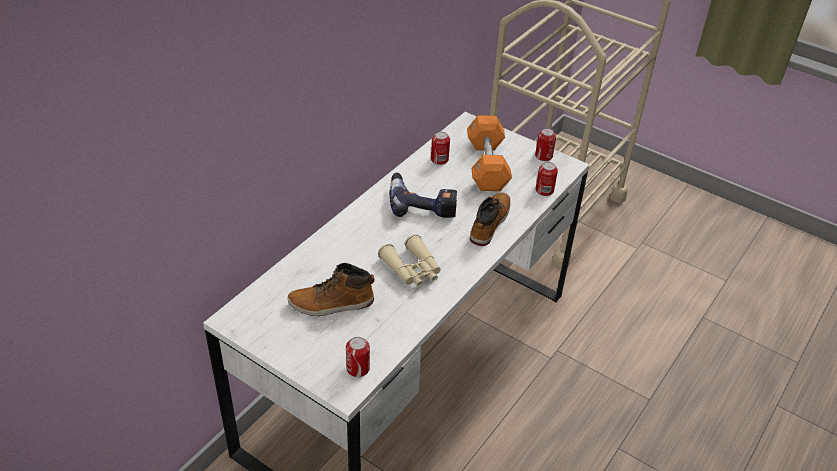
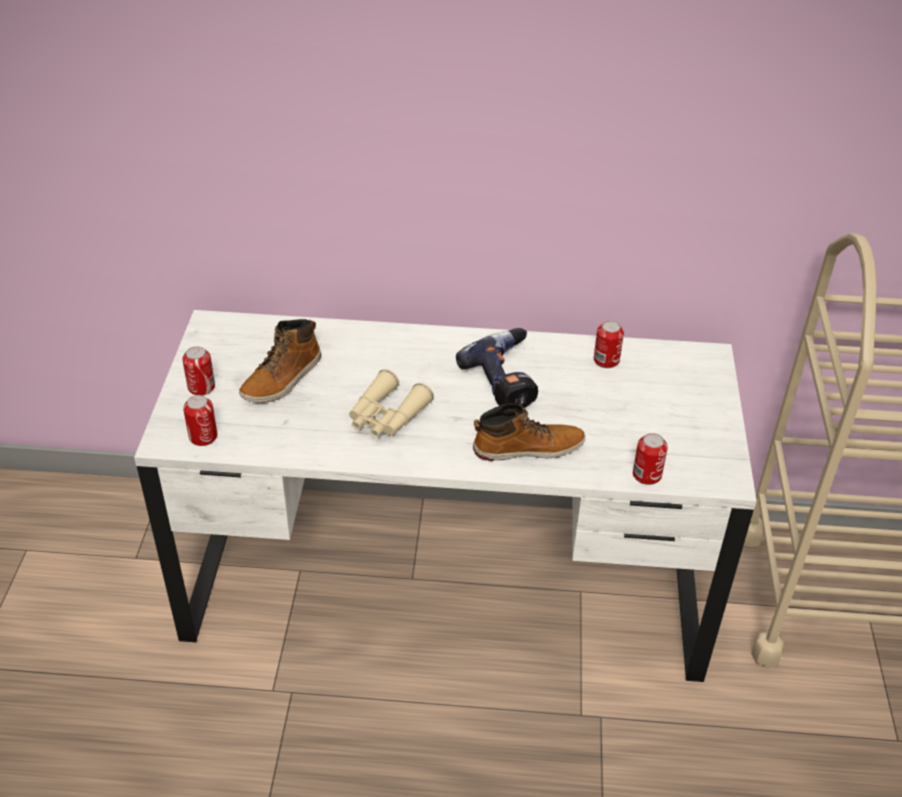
camera: 60 degrees right, 0 degrees up
(331, 304) = (282, 379): boot -> boot turned 105 degrees counterclockwise
(487, 165) = (640, 404): orange dumbbell -> none
(543, 156) = (720, 448): can -> can (201, 387)

